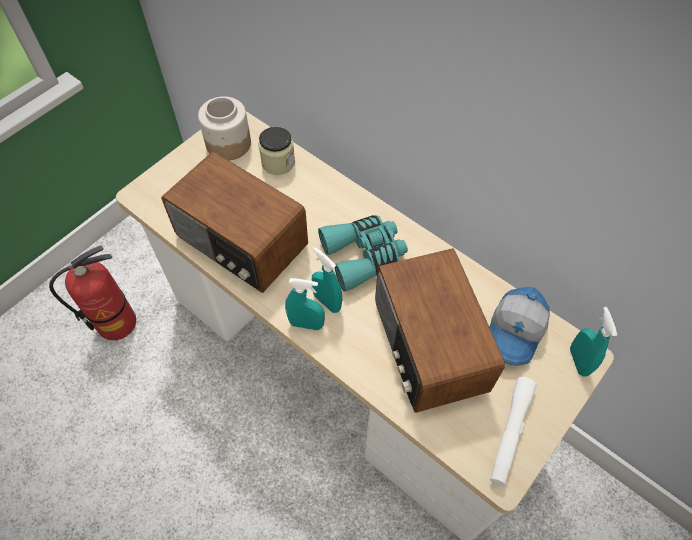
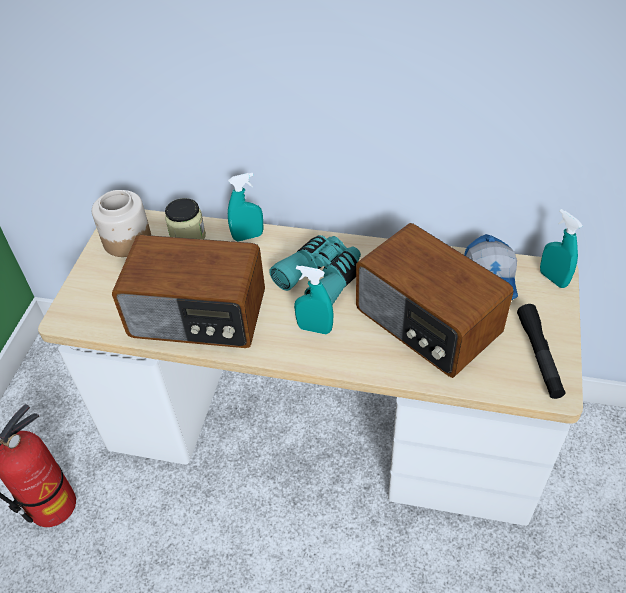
camera: 25 degrees left, 10 degrees down
(306, 324) = (308, 354): turquoise spray bottle -> turquoise spray bottle (248, 236)
(510, 433) = (539, 356): white flashlight -> black flashlight

